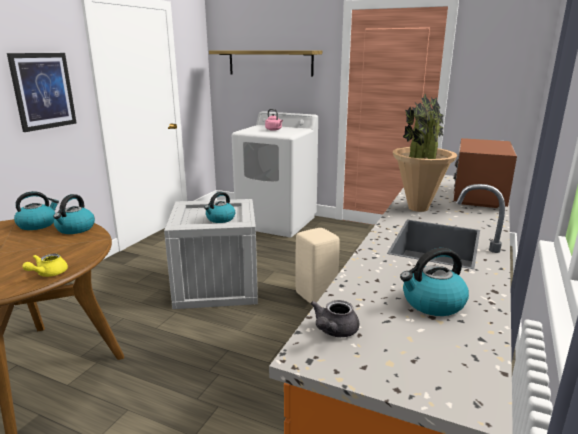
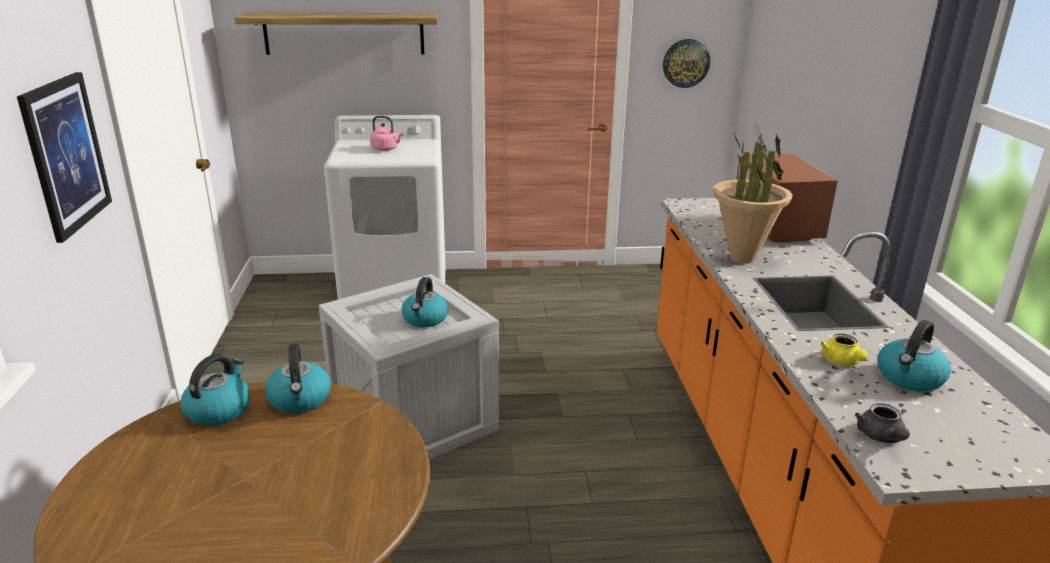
camera: 30 degrees left, 5 degrees up
(48, 274) = (392, 483): yellow teapot -> yellow teapot (842, 362)
(317, 295) = (562, 393): beige stool -> none
(494, 88) = (685, 63): none -> wall clock

